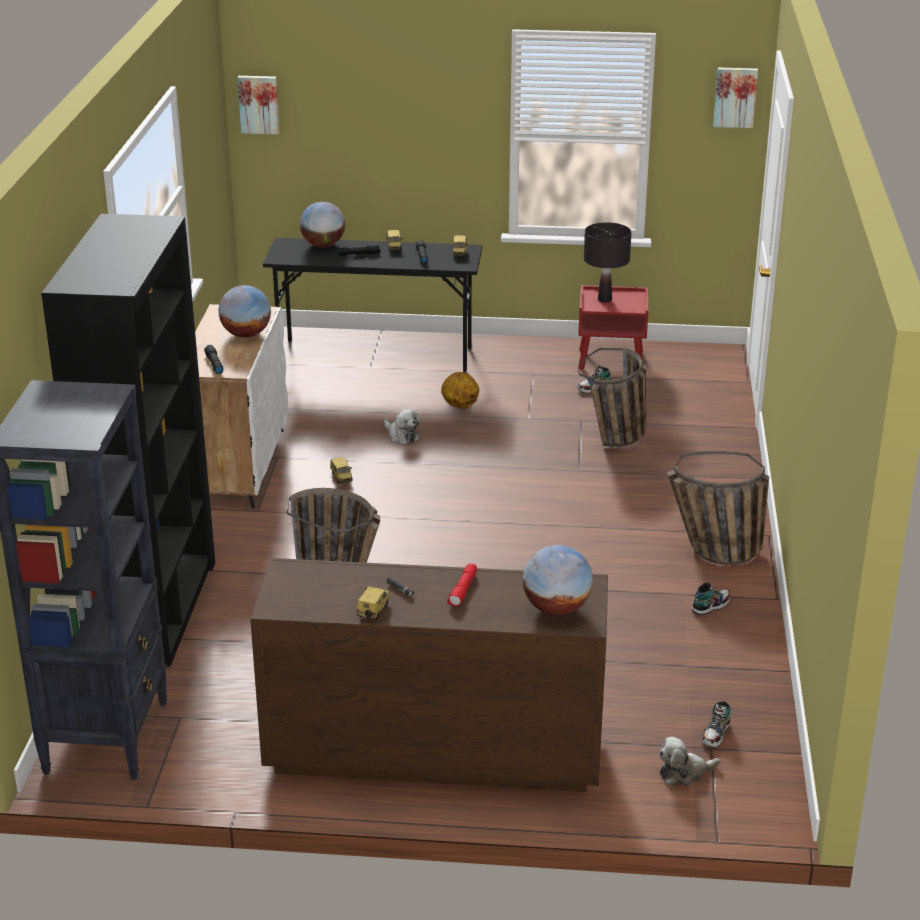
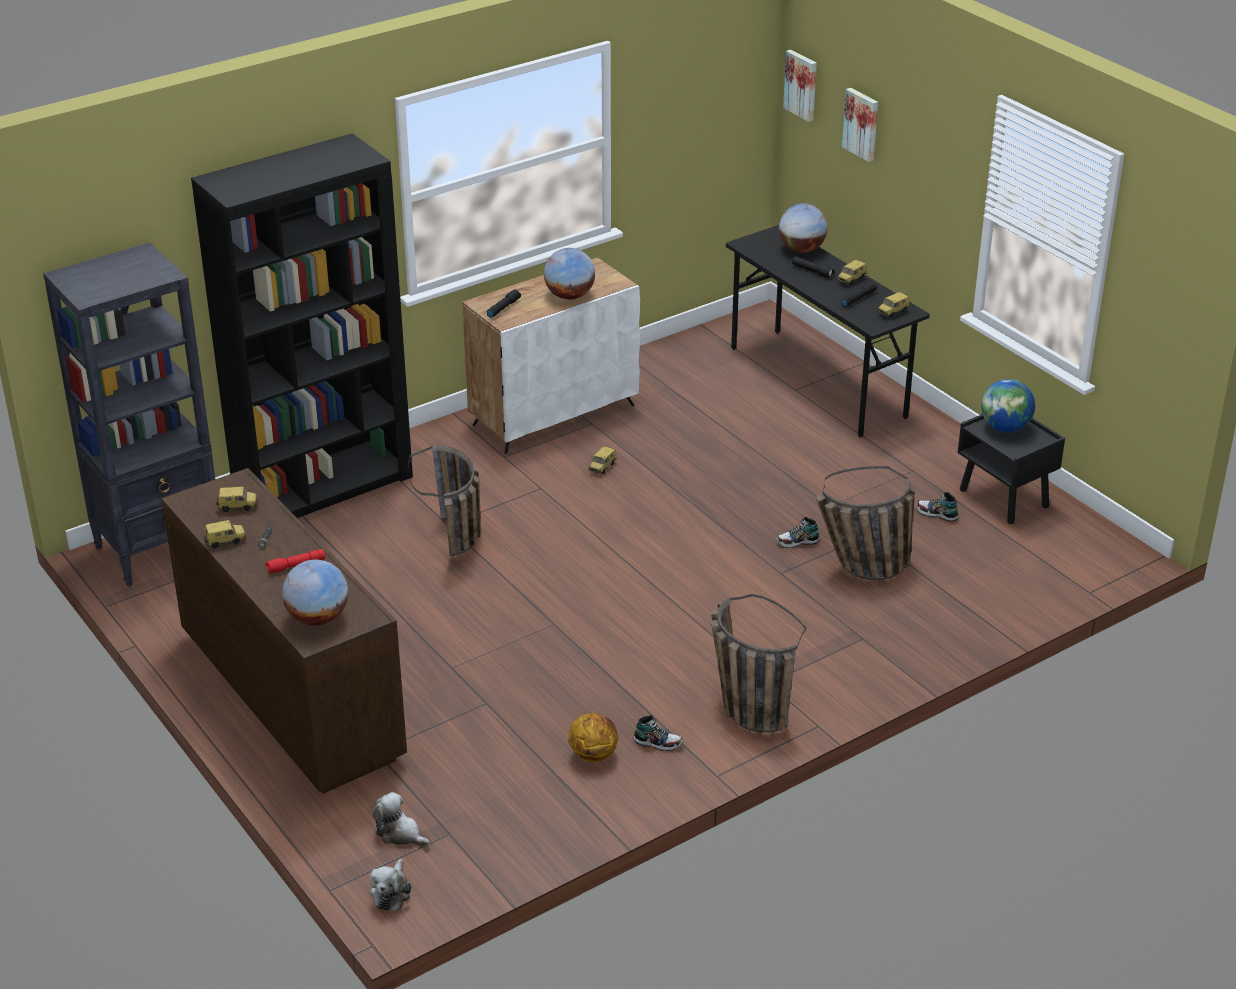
camera: 50 degrees right, 5 degrees up
(327, 585) = (238, 507): none -> toy car
(401, 436) = (707, 461): plush toy -> plush toy (391, 892)
(459, 406) = (797, 463): basketball -> basketball (593, 754)
(604, 299) = (1005, 428): black table lamp -> globe
(611, 360) = (1004, 499): red nightstand -> black nightstand
(715, 734) = (471, 828): shoe -> shoe (797, 542)
(735, 97) = (1187, 262): picture -> picture (862, 124)

